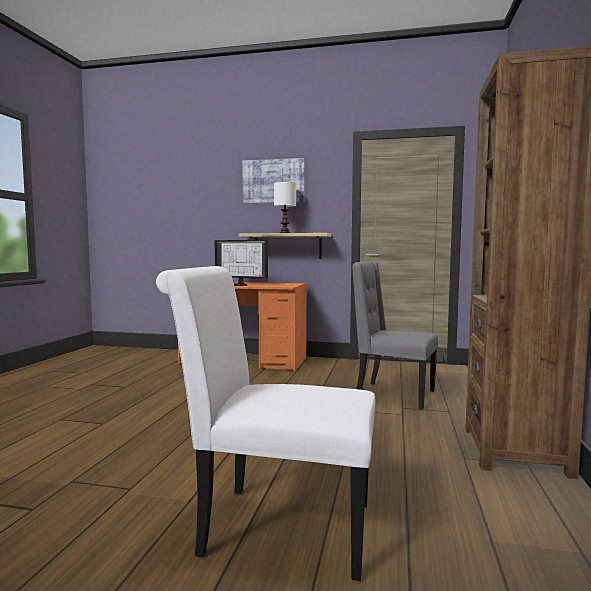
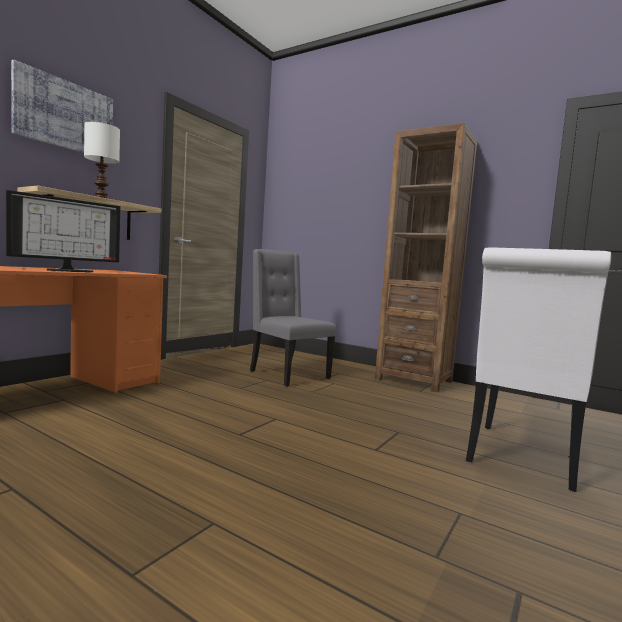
camera: 70 degrees left, 0 degrees up
(393, 395) = (287, 375): grey chair -> grey chair turned 90 degrees clockwise

